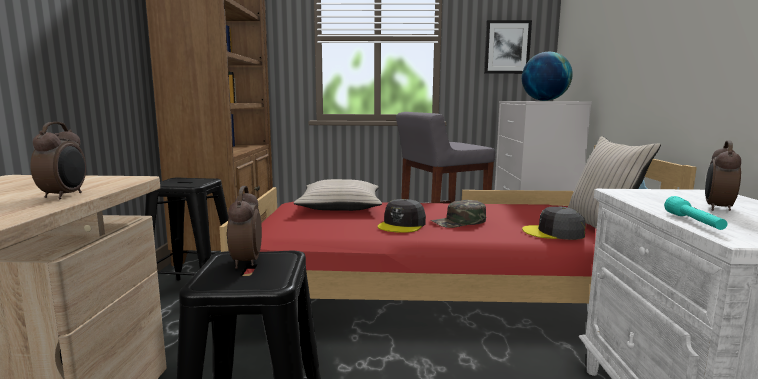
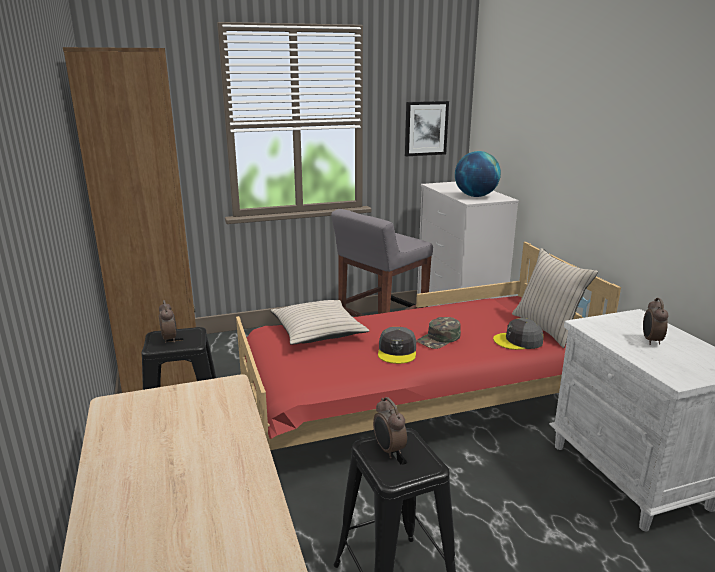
camera: 20 degrees left, 10 degrees up
(65, 196) = (234, 428): alarm clock -> alarm clock (170, 339)
(694, 223) = (648, 364): turquoise flashlight -> none

